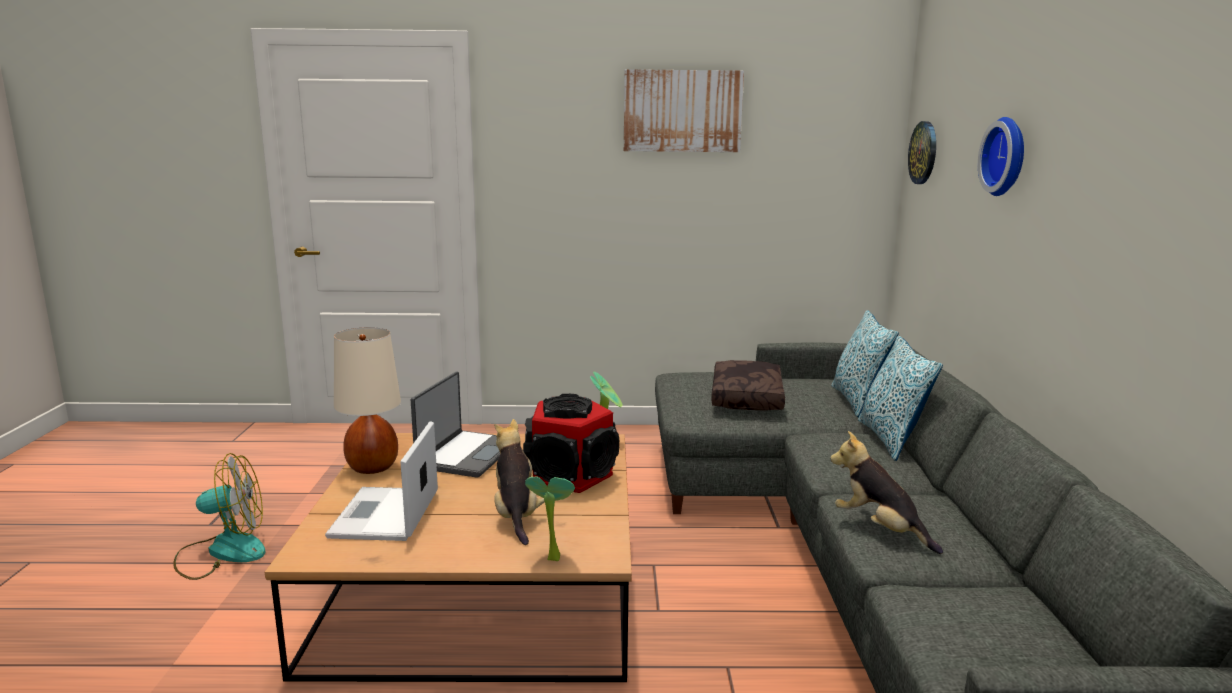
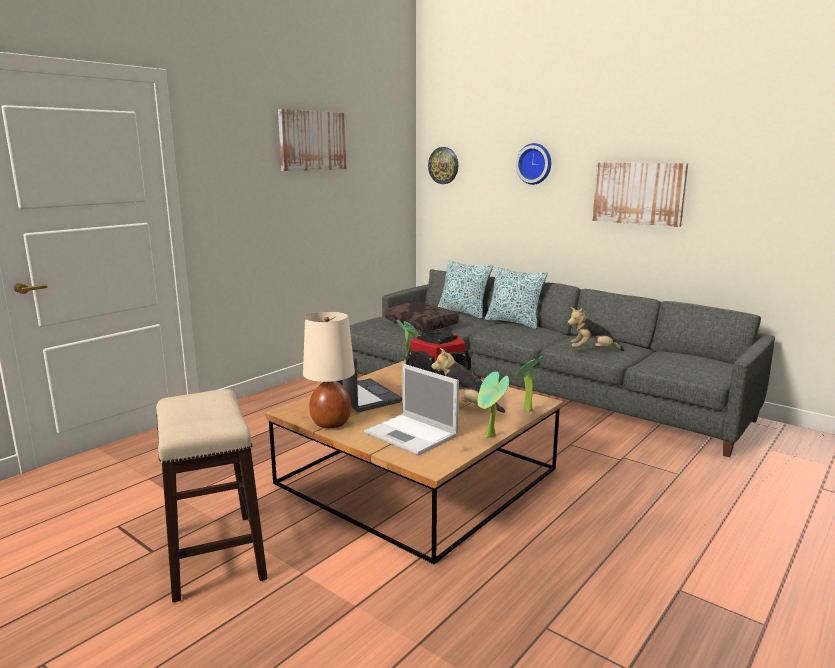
camera: 50 degrees left, 0 degrees up
(222, 552) = (214, 554): fan -> stool
(427, 562) = (490, 437): none -> potted plant
(1127, 234) = (638, 193): none -> picture

